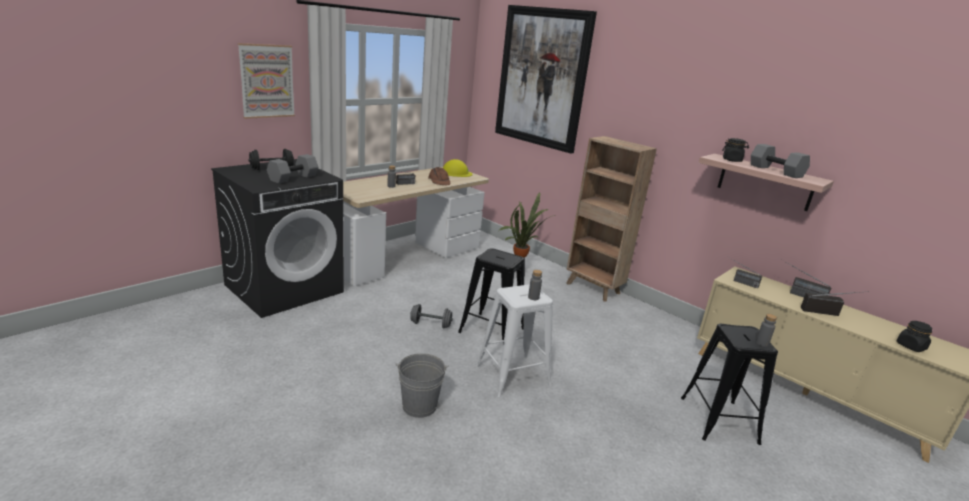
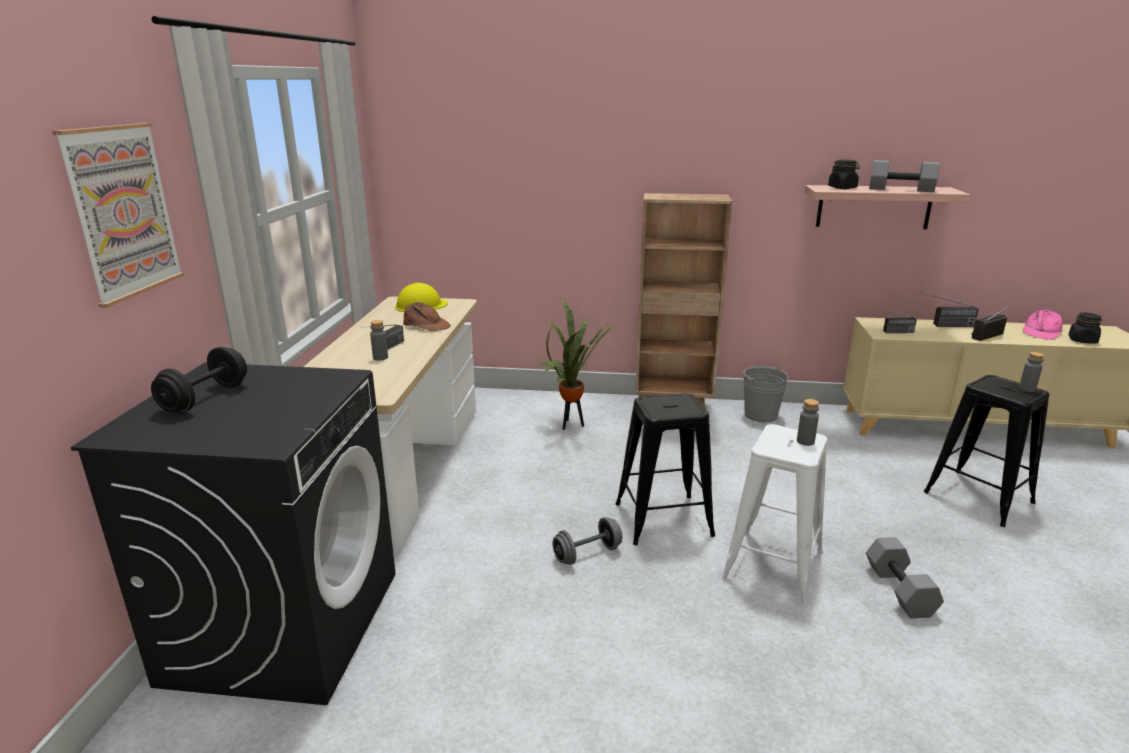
camera: 35 degrees left, 0 degrees up
(293, 178) = (291, 401): grey dumbbell -> grey dumbbell (901, 591)
(419, 406) = (758, 682): grey bucket -> grey bucket (761, 415)
(542, 78) = (513, 125): picture -> none
(883, 328) = (1041, 332): none -> pink cap

